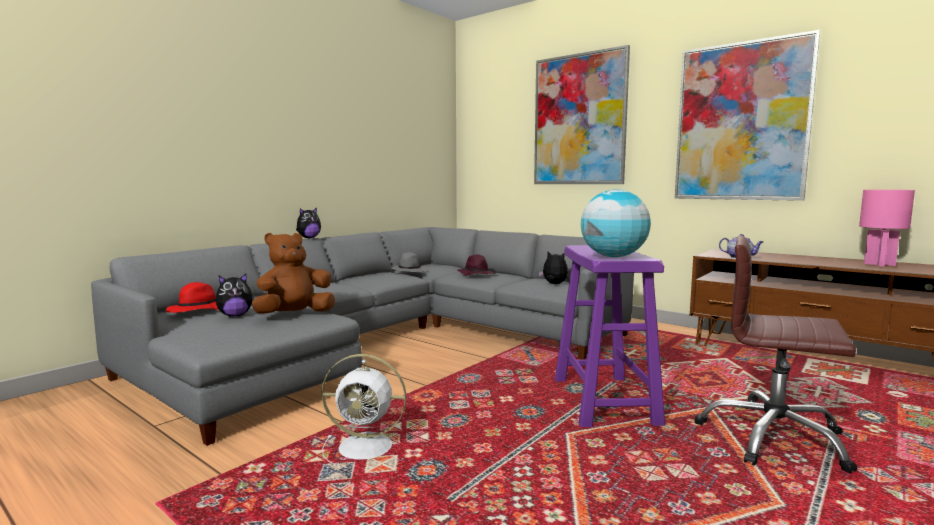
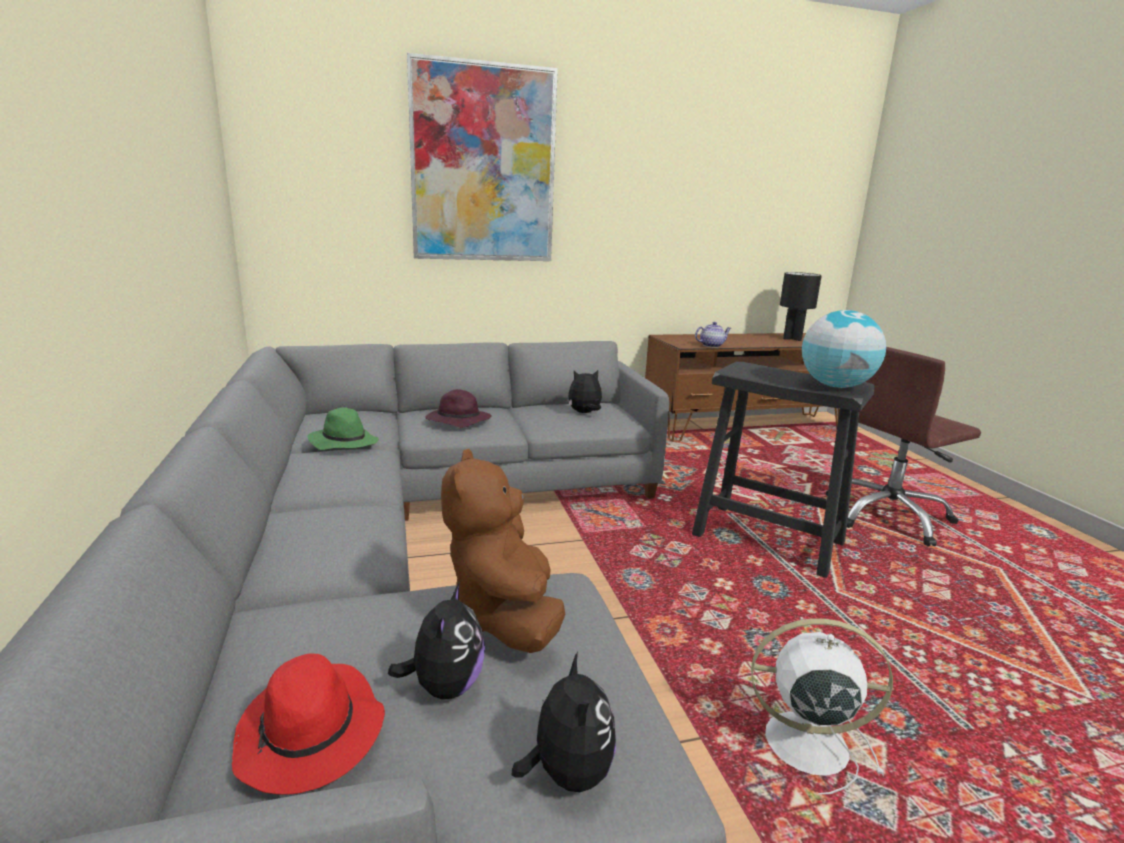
camera: 55 degrees left, 10 degrees up
(308, 238) = (195, 433): plush toy -> plush toy (567, 773)
(368, 447) = (801, 743): white fan -> white fan turned 120 degrees counterclockwise
(408, 271) = (343, 442): grey hat -> green hat
(604, 401) = (769, 539): purple stool -> black stool
(741, 122) = (678, 194): picture -> none
(879, 264) = (792, 338): pink table lamp -> black table lamp

